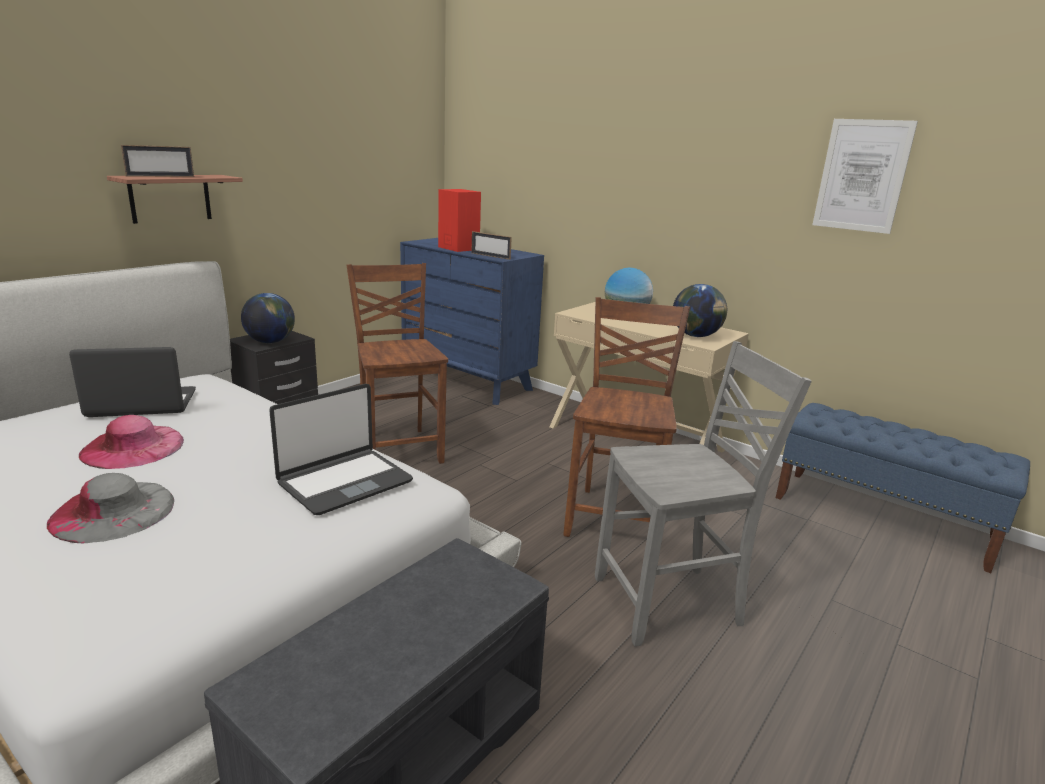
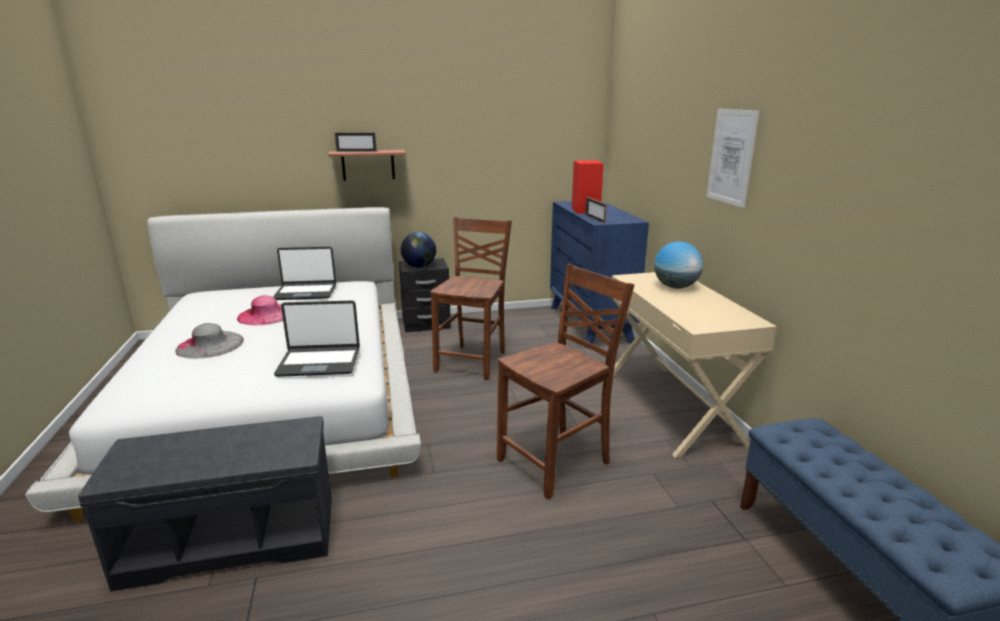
camera: 40 degrees right, 0 degrees up
(142, 404) = (306, 292): laptop -> laptop turned 150 degrees clockwise
(671, 603) = (504, 541): grey chair -> none
(696, 336) = (705, 317): globe -> none
(862, 176) = (887, 160): picture -> picture (731, 157)

